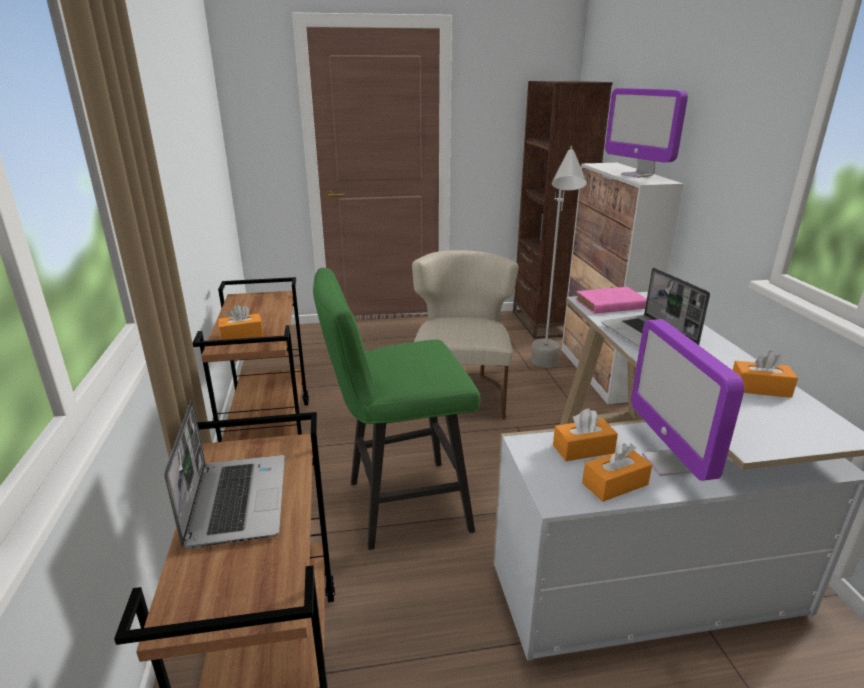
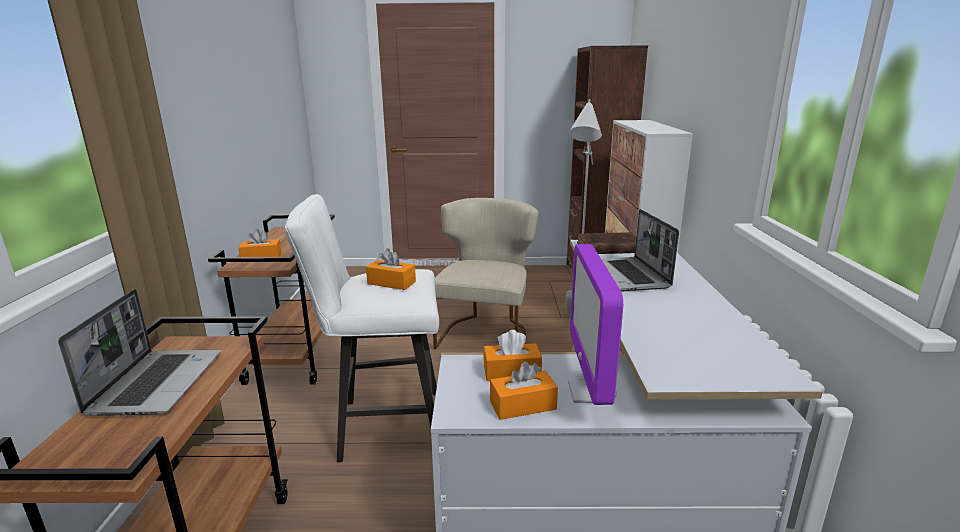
camera: 10 degrees right, 5 degrees down
(398, 506) = (382, 426): green stool -> white stool
(608, 304) = (607, 248): pink book -> brown book
(637, 175) = (654, 127): monitor -> none
(760, 388) = (714, 327): orange tissue box -> orange tissue box (391, 283)

